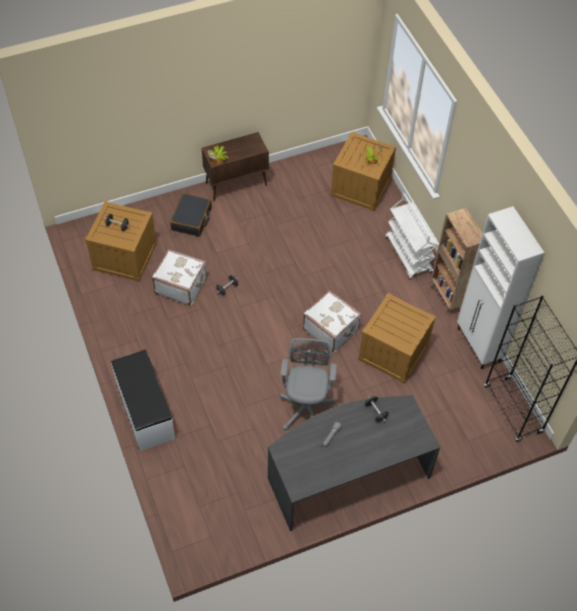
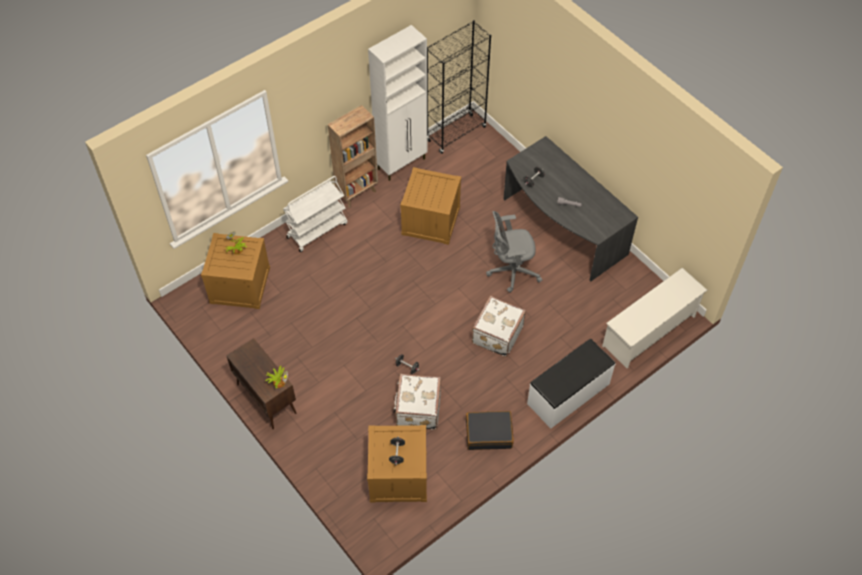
camera: 105 degrees left, 0 degrees up
(184, 513) = (649, 331): none -> white shoe rack
(191, 219) = (327, 427): black suitcase -> black suitcase (489, 433)
(331, 329) = (423, 271): white suitcase -> white suitcase (496, 334)

